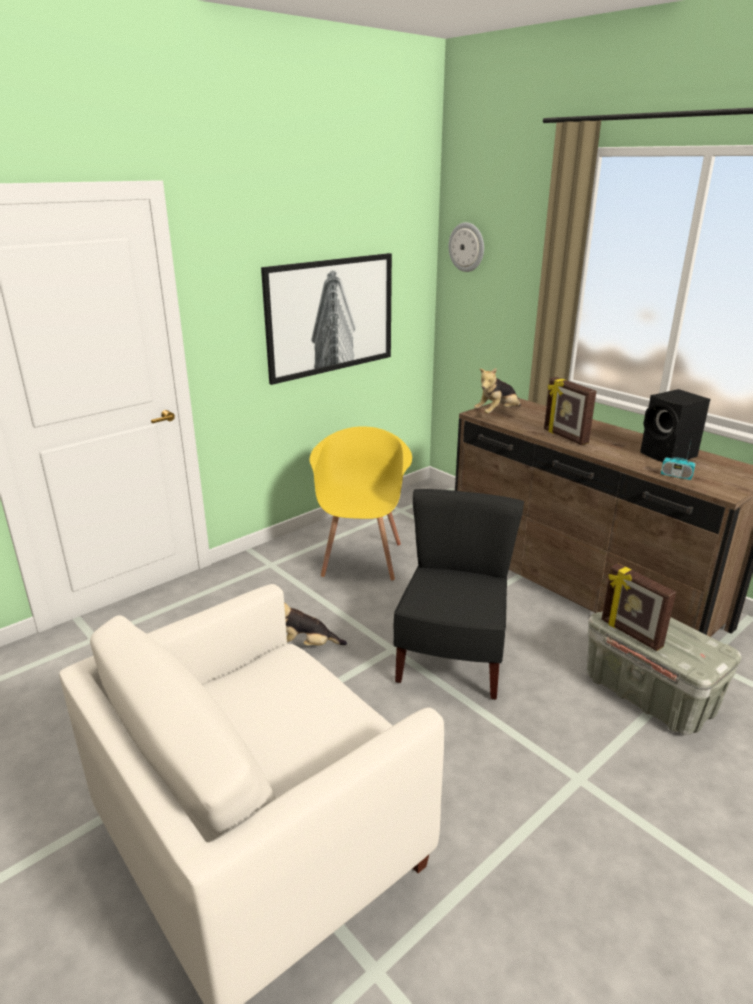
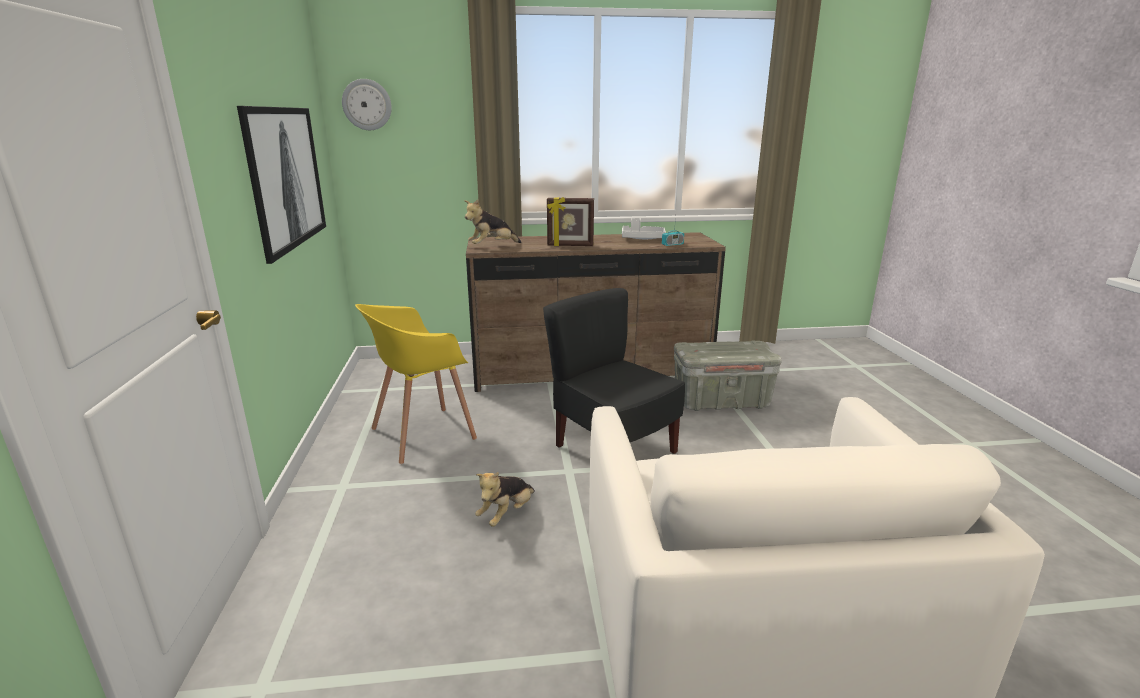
camera: 55 degrees left, 5 degrees down
(361, 559) = (422, 435): yellow chair -> yellow chair turned 75 degrees counterclockwise
(497, 413) = (492, 247): plush toy -> plush toy turned 60 degrees clockwise
(630, 634) = (718, 356): picture frame -> none
(669, 455) = (642, 239): black speaker -> white tray

